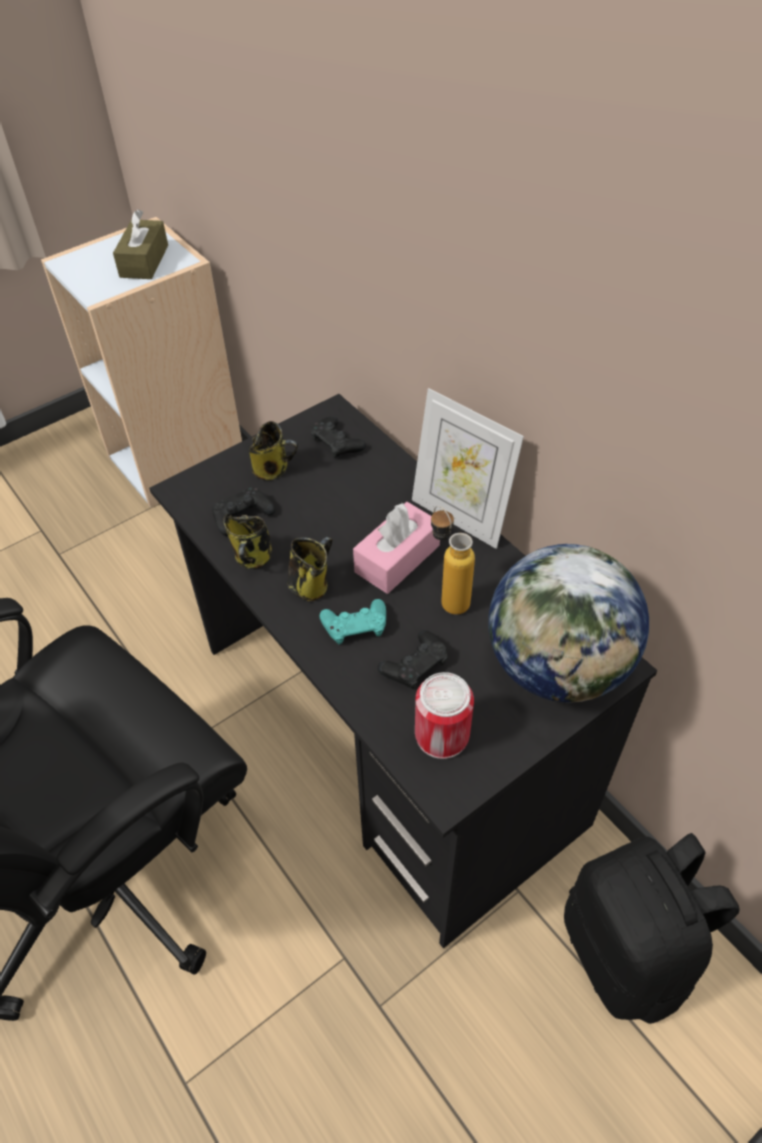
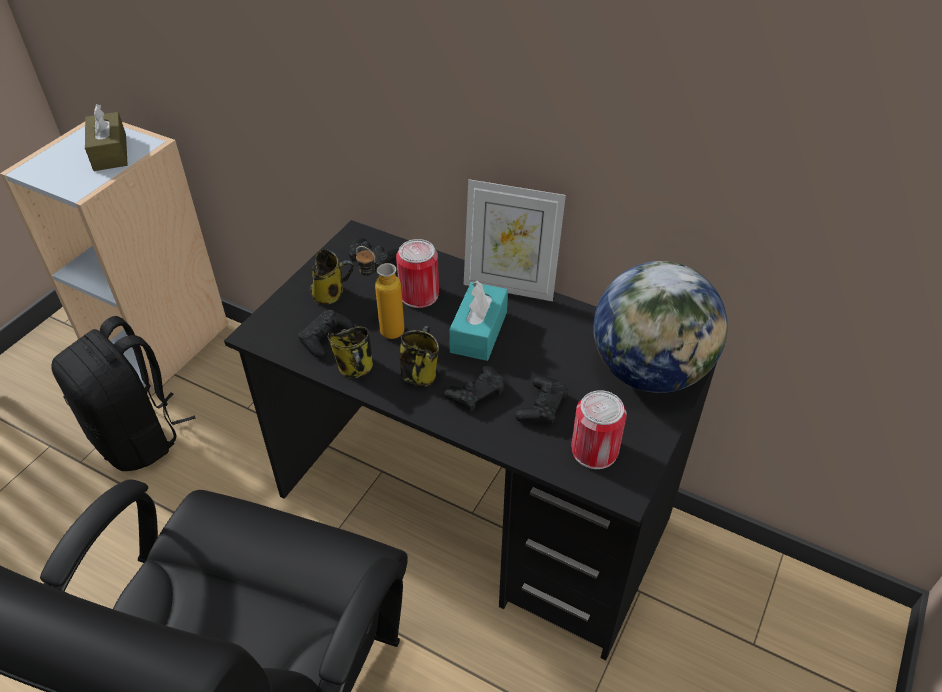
camera: 25 degrees left, 5 degrees down
(355, 625) = (476, 393): turquoise game controller -> black game controller
(359, 497) = (419, 294): none -> can
(397, 558) = (479, 332): pink tissue box -> turquoise tissue box
(447, 596) = (536, 348): bottle -> bottle (383, 328)
(627, 953) = (743, 603): black backpack -> black backpack (137, 437)

